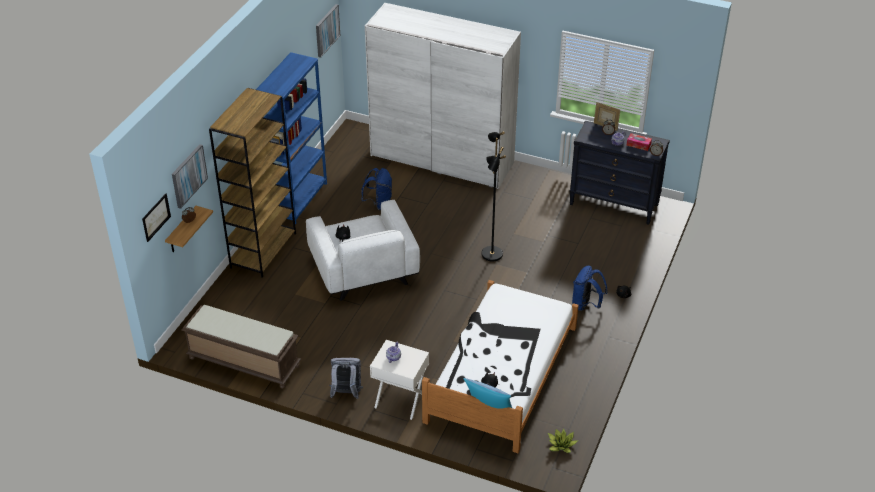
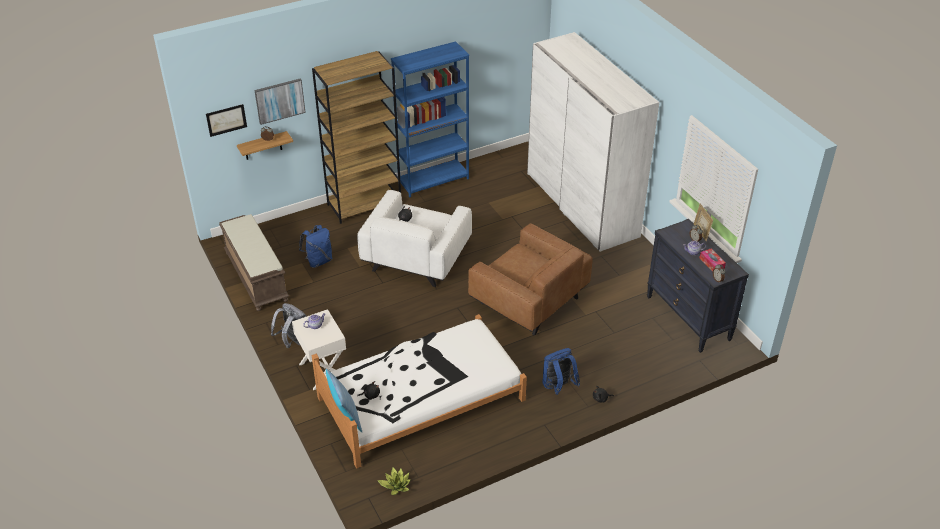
camera: 40 degrees right, 0 degrees up
(327, 30) = (524, 41): picture -> none
(379, 203) = (489, 214): blue backpack -> blue backpack (318, 261)
(491, 254) = (529, 300): black floor lamp -> brown armchair

